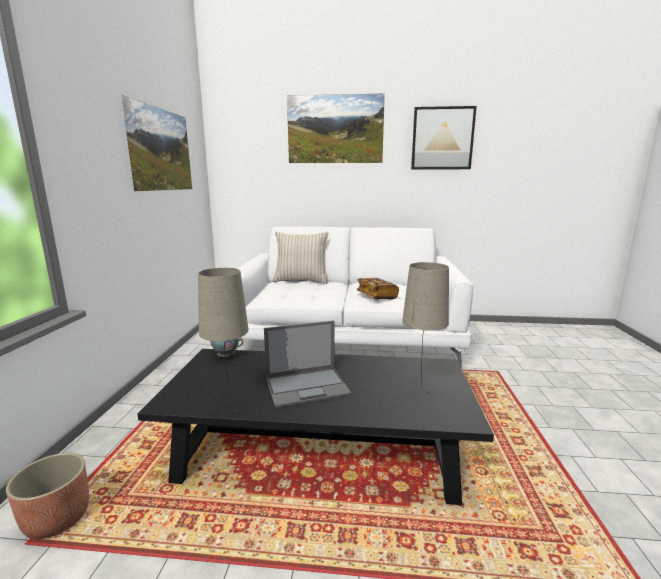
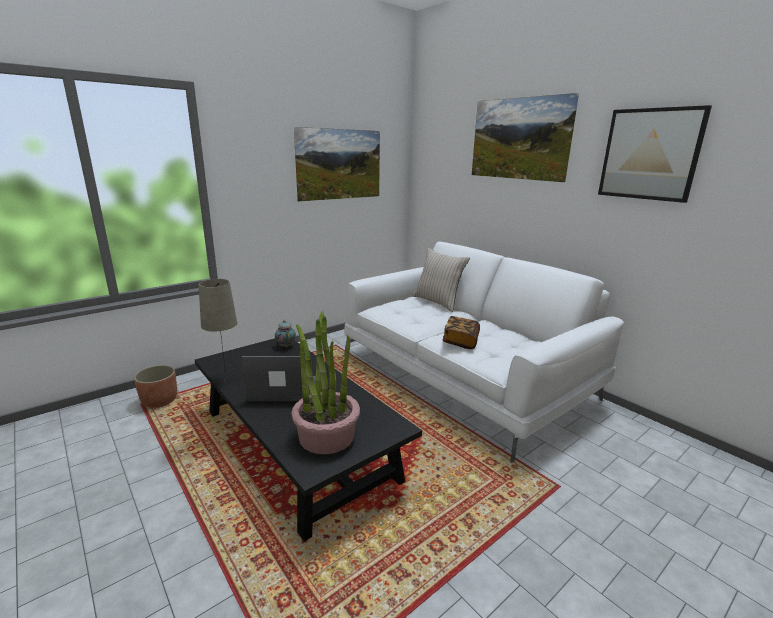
camera: 45 degrees right, 5 degrees up
(308, 386) = (282, 389): laptop -> laptop turned 150 degrees clockwise
(419, 395) = (326, 435): beige table lamp -> potted plant

